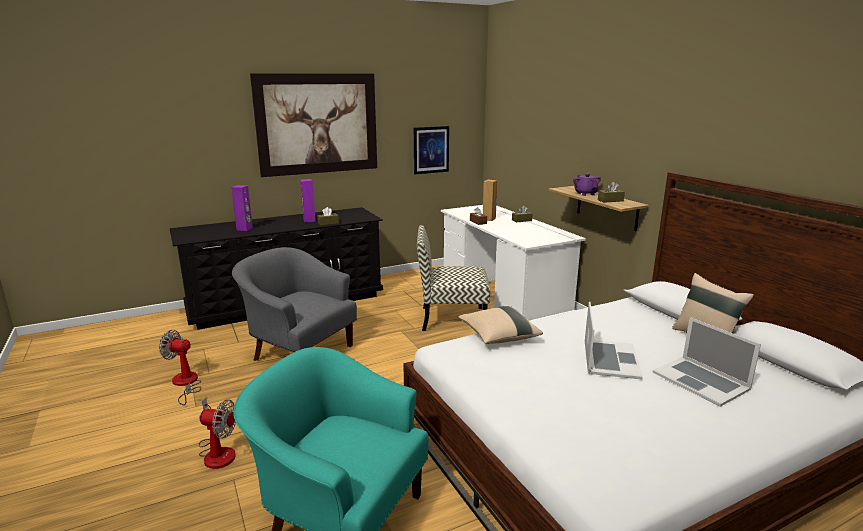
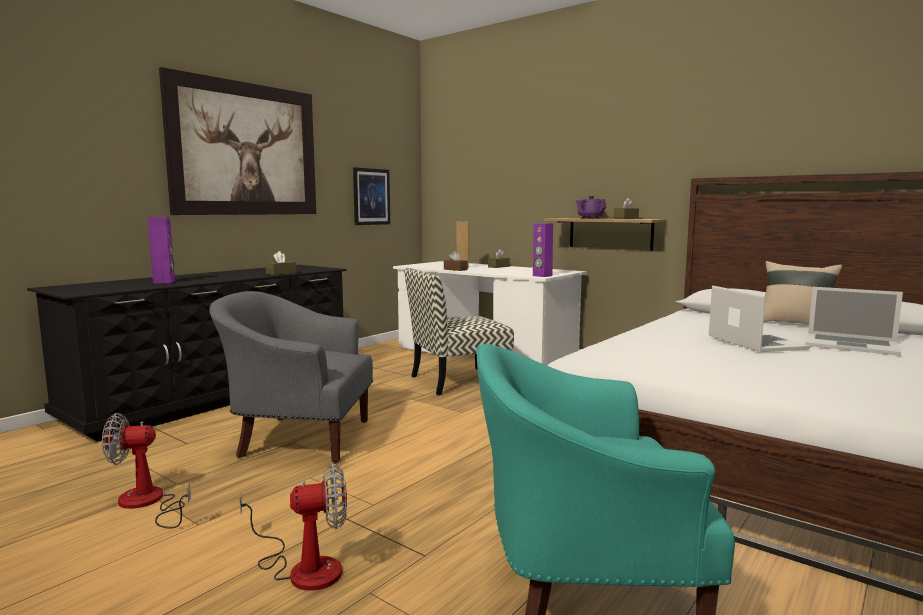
camera: 25 degrees left, 10 degrees down
(309, 220) = (249, 273): purple speaker -> purple speaker (542, 276)
(498, 336) = (620, 343): beige pillow -> none

